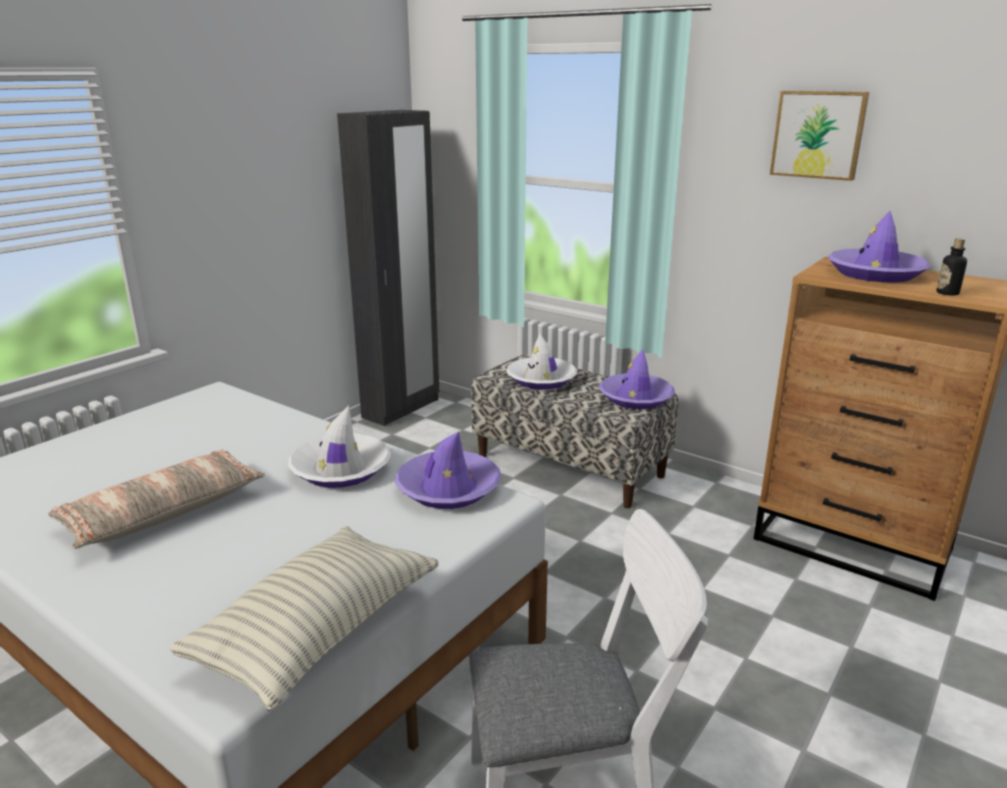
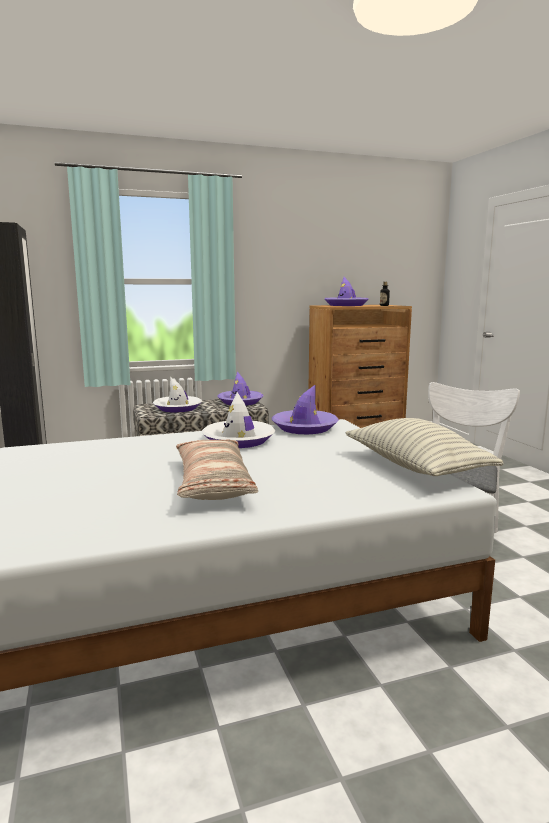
camera: 55 degrees left, 10 degrees down
(818, 134) = (295, 245): picture -> none

